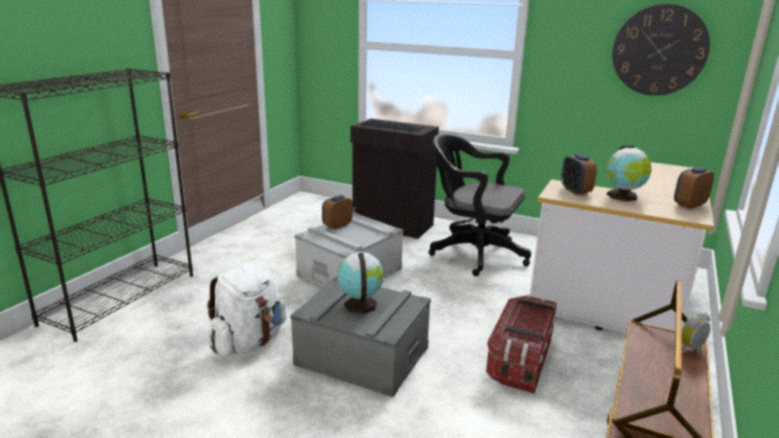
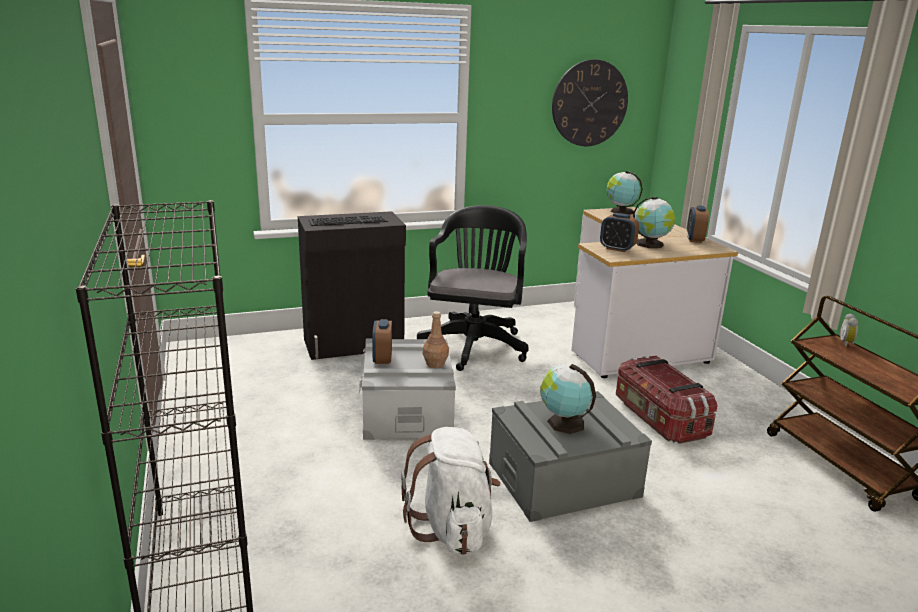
camera: 45 degrees left, 0 degrees up
(362, 240) = (435, 364): none -> brown bottle
(473, 253) = (475, 344): black office chair -> black office chair turned 120 degrees clockwise
(673, 169) = (620, 211): none -> globe

